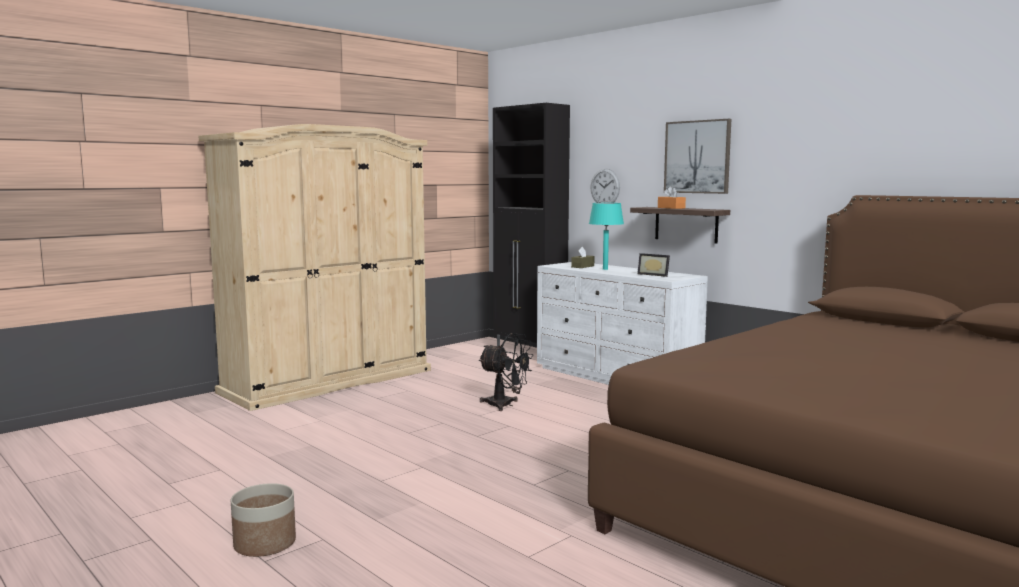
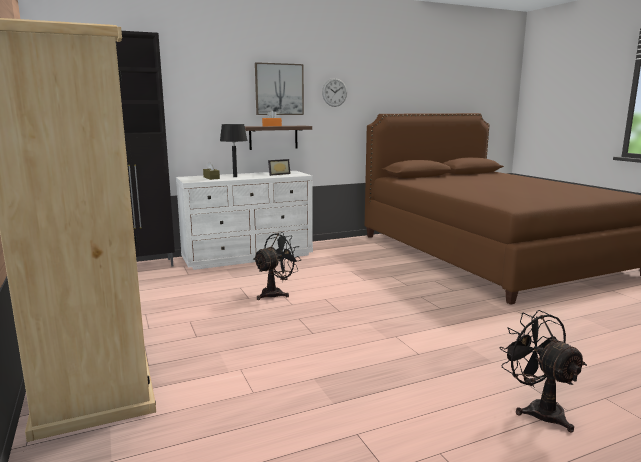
camera: 70 degrees left, 5 degrees up
(264, 544) = (538, 409): planter -> black fan
(605, 187) = (198, 112): wall clock -> wall clock (334, 92)
(605, 269) = (235, 176): turquoise table lamp -> black table lamp

